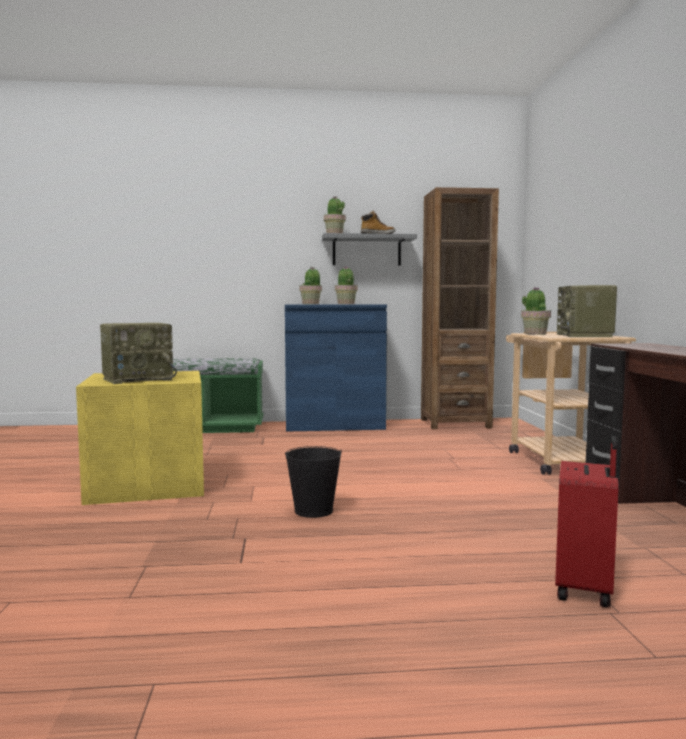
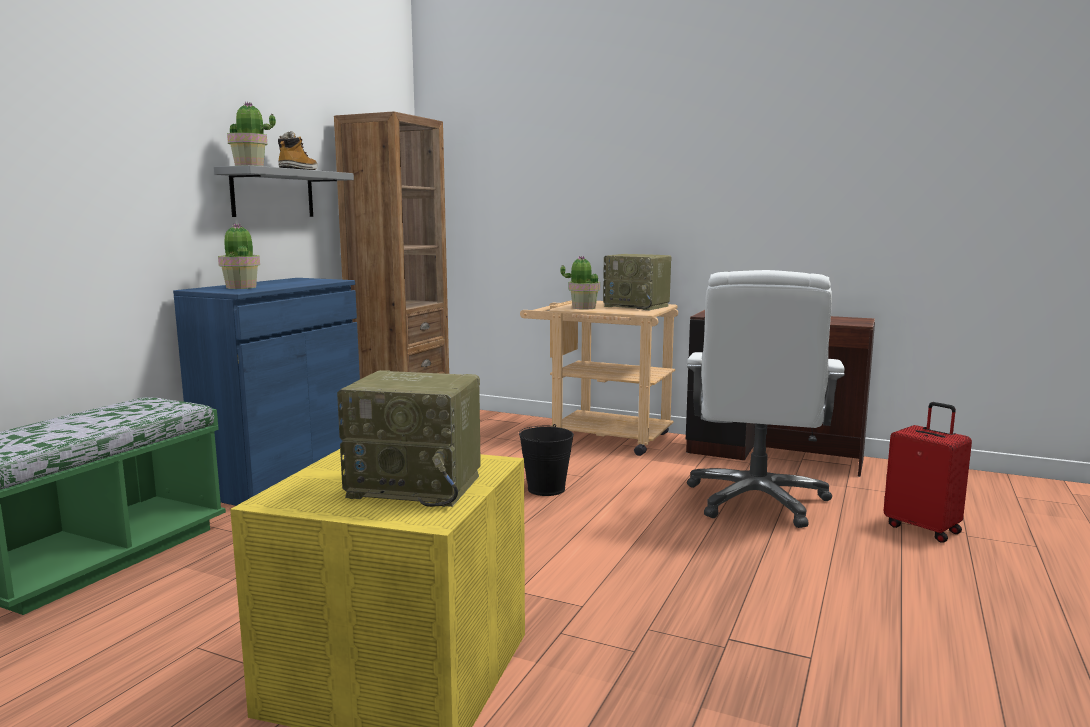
camera: 60 degrees left, 5 degrees up
(138, 379) = (418, 486): radio -> radio turned 105 degrees clockwise
(314, 511) = (660, 578): black bucket -> black bucket (546, 489)
(346, 304) = (298, 283): potted plant -> none
(518, 519) = (757, 501): none -> white office chair

